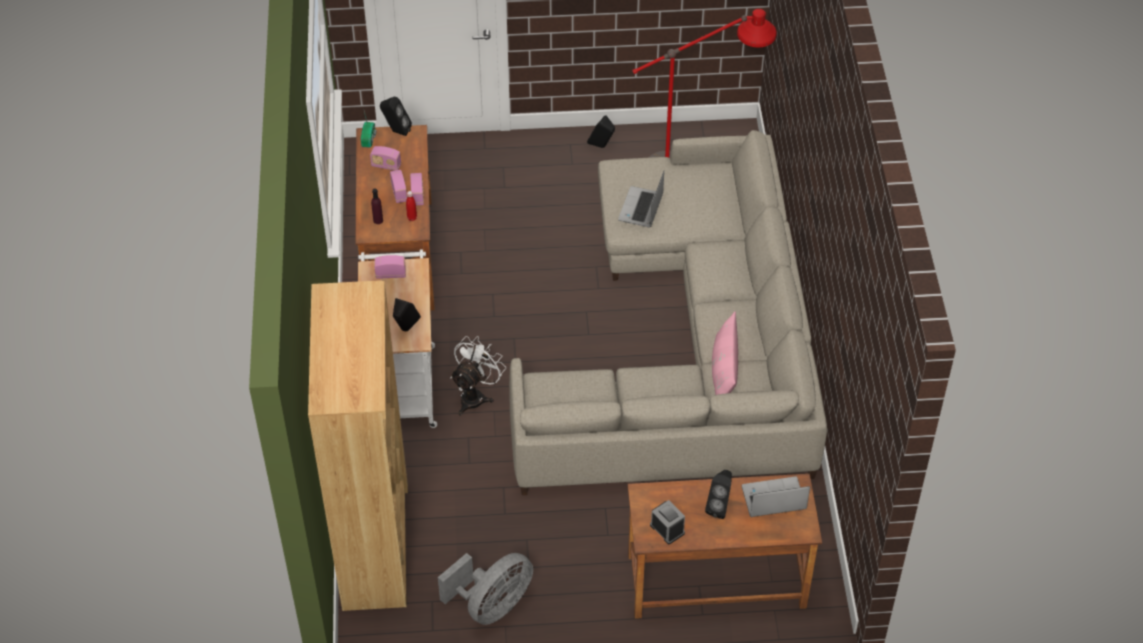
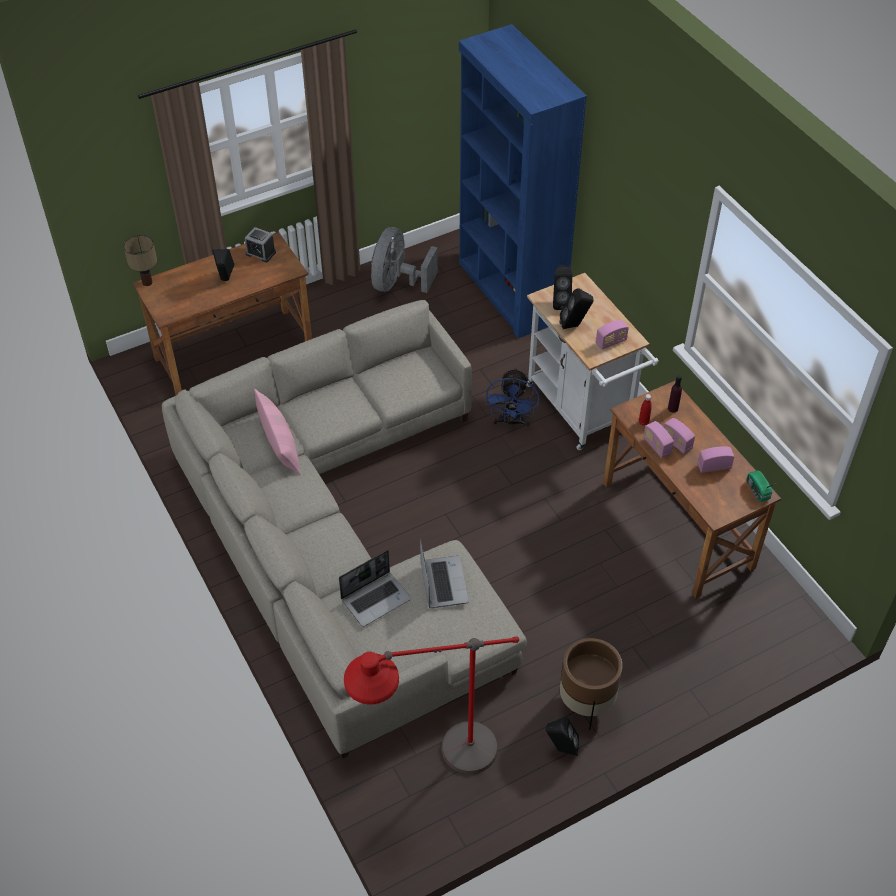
camera: 155 degrees right, 0 degrees up
(375, 544) = (510, 291): brown bookcase -> blue bookcase
(396, 131) = (737, 509): black speaker -> black speaker (574, 325)
(475, 395) = (511, 422): white fan -> blue fan
(565, 165) = (586, 703): none -> brown planter
(773, 499) = (183, 298): laptop -> laptop (376, 599)
(806, 536) = (147, 282): none -> table lamp

